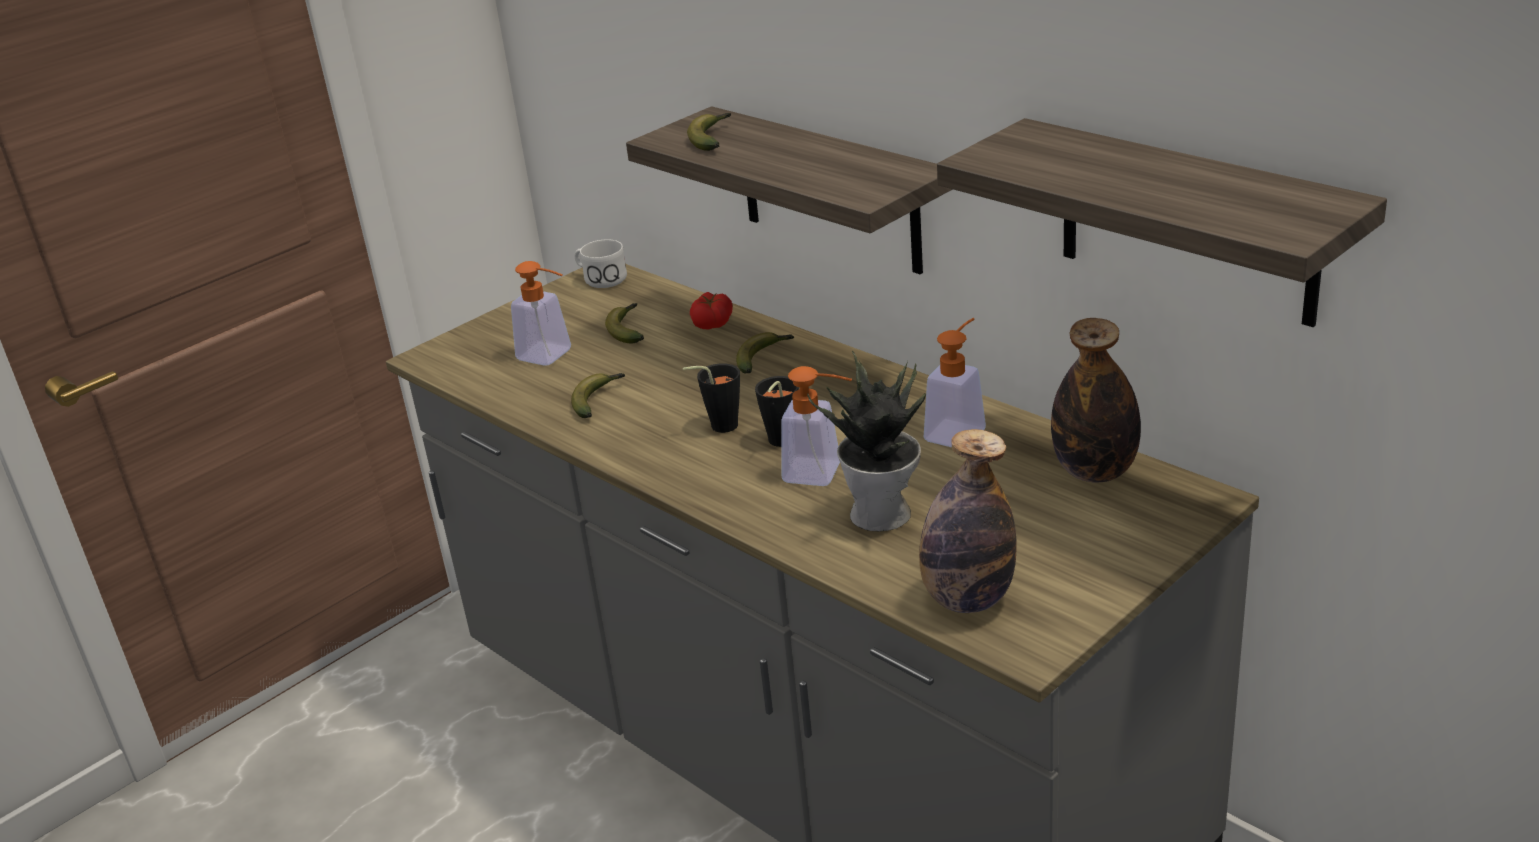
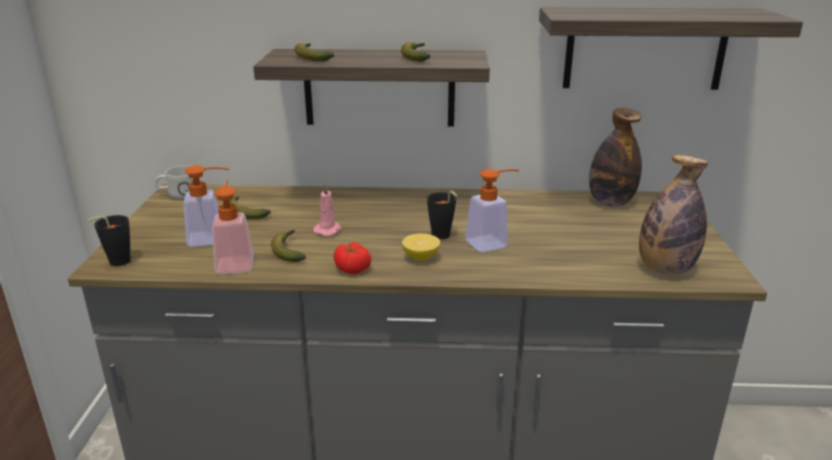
camera: 45 degrees left, 5 degrees down
(674, 386) = (329, 230): none -> pink candle
(711, 462) = (421, 258): none -> lemon
(712, 322) = (297, 196): tomato -> tomato (352, 268)
(718, 426) = (392, 240): black cup -> black cup (115, 263)
(763, 358) = (360, 204): banana -> banana (416, 57)
(883, 514) = (557, 249): potted plant -> none
(959, 430) = (522, 205): soap dispenser -> soap dispenser (235, 262)

